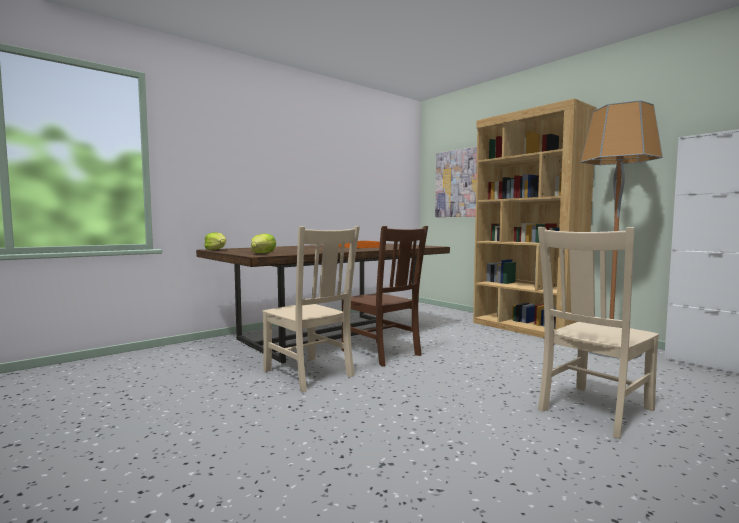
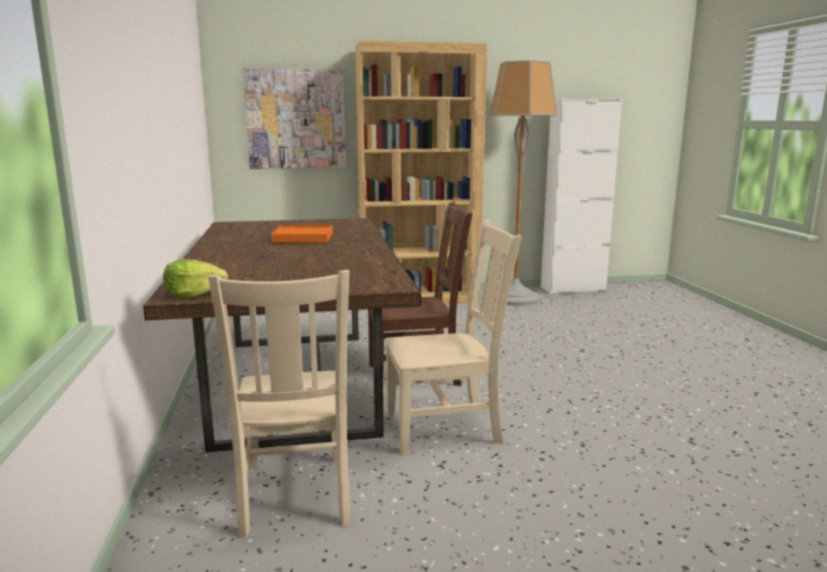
camera: 60 degrees left, 10 degrees up
(262, 253) = (354, 281): lettuce -> none
(594, 410) = (631, 347): beige chair -> beige chair (295, 497)

